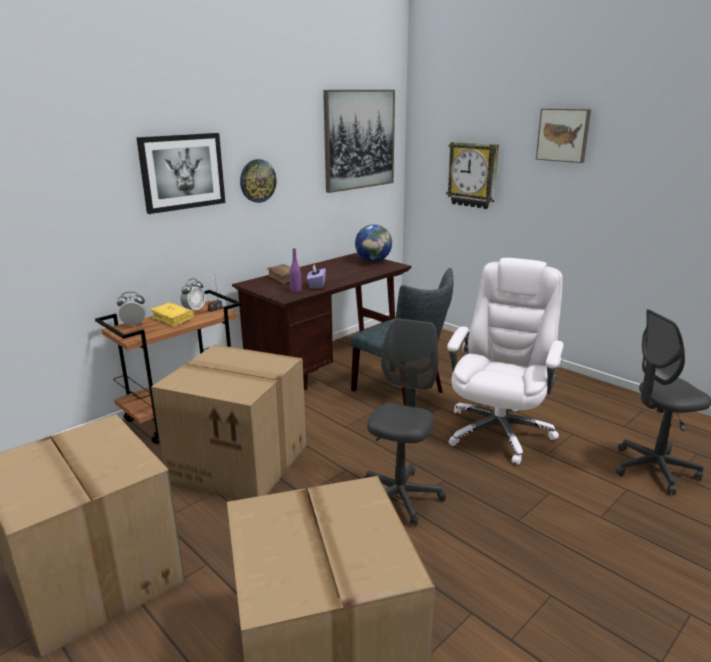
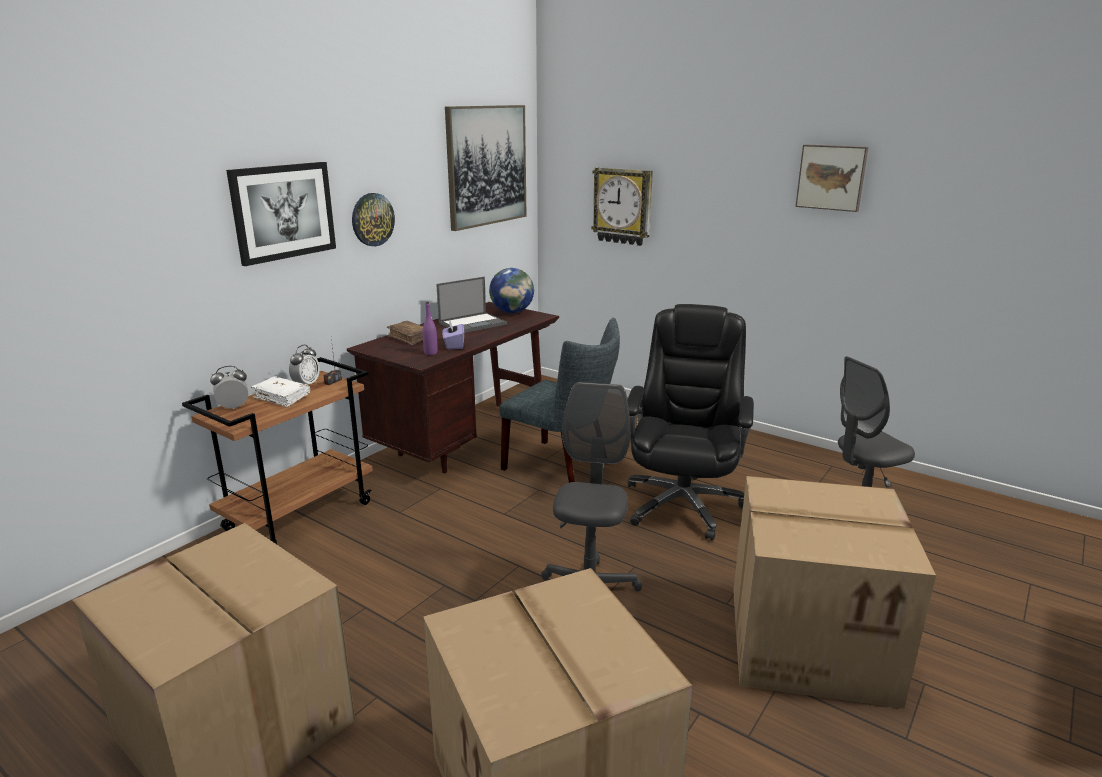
camera: 10 degrees left, 0 degrees up
(172, 319) = (282, 397): yellow book -> white book
(241, 462) = (387, 568): cardboard box -> cardboard box (811, 641)
(338, 269) = (473, 323): none -> laptop
(499, 430) = (683, 503): white office chair -> black office chair
(563, 135) = (728, 160): picture -> picture (831, 177)

